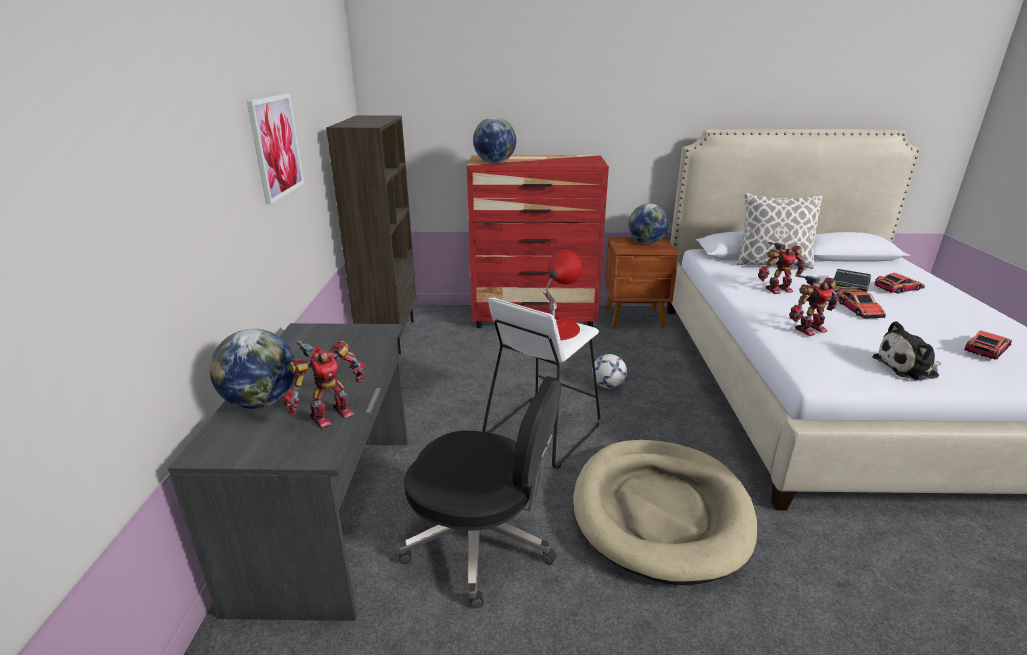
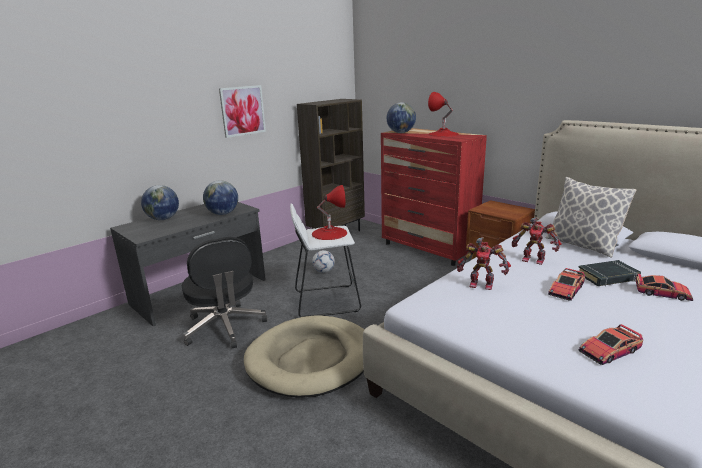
camera: 45 degrees right, 5 degrees down
(330, 414) = (169, 229): toy robot -> none
(552, 159) = (443, 134): none -> red table lamp
(608, 385) = (401, 296): football -> football (324, 271)
(646, 242) = (508, 209): globe -> globe (222, 214)
(908, 367) = (494, 328): plush toy -> none
(986, 349) = (609, 351): toy car -> toy car turned 150 degrees clockwise

